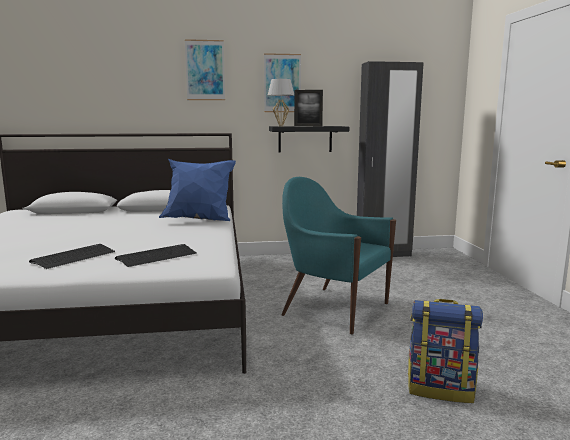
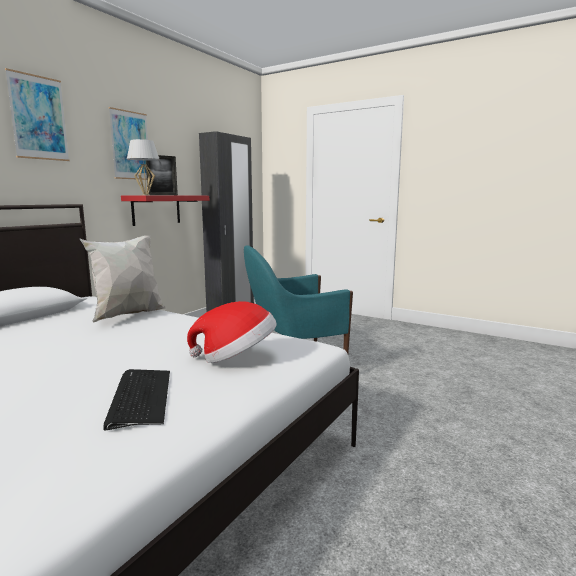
camera: 50 degrees left, 0 degrees up
(157, 256) = (236, 358): keyboard -> hat
(199, 220) = (129, 315): blue pillow -> white pillow
(305, 139) = (156, 210): black shelf -> red shelf
(440, 389) = (452, 387): backpack -> none

